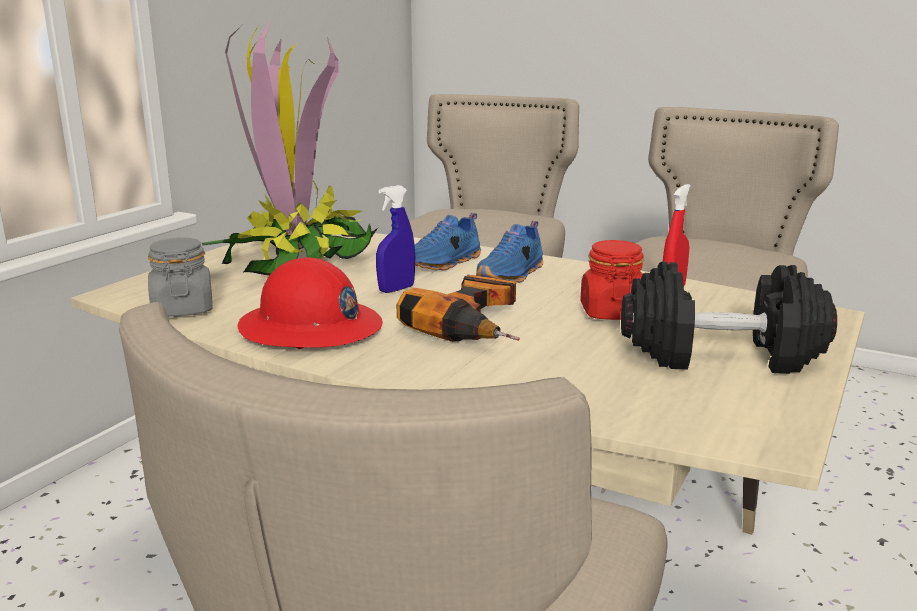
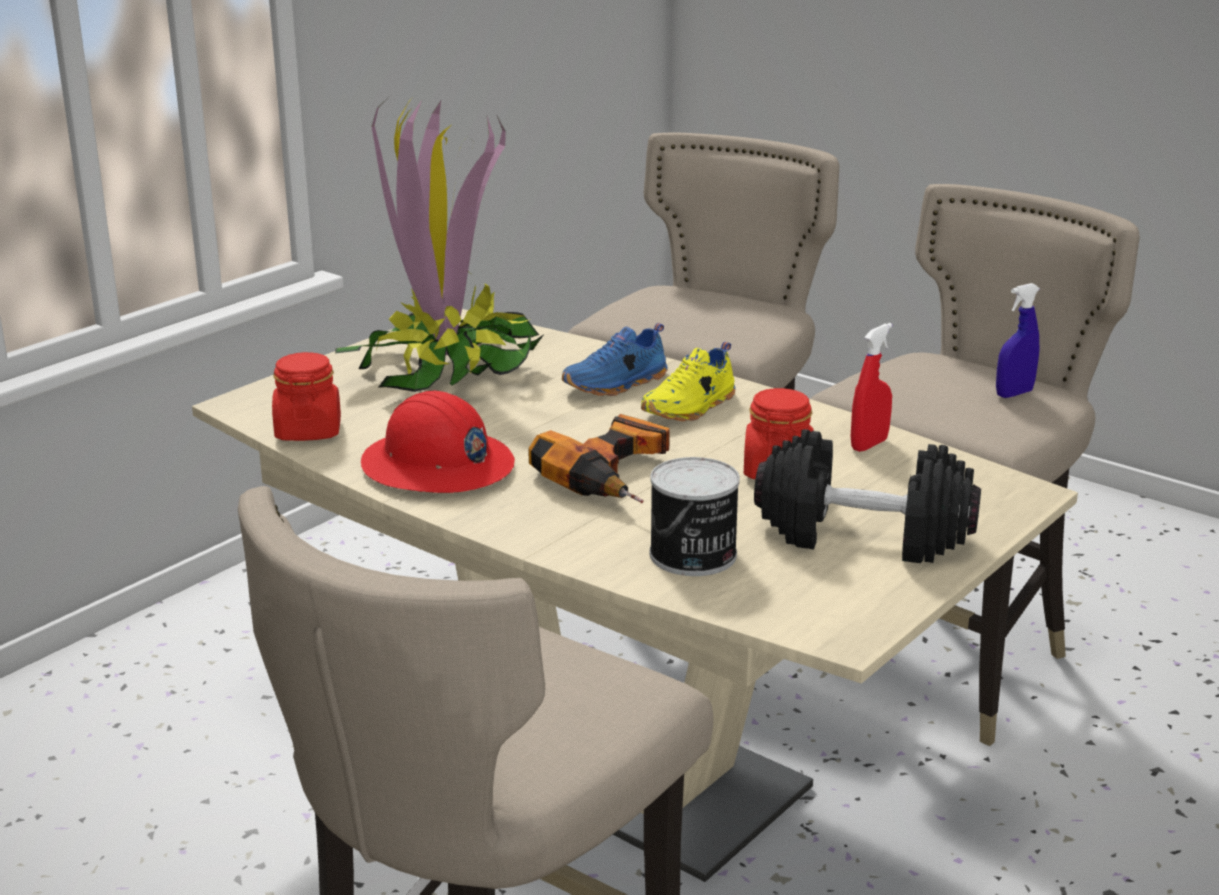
camera: 10 degrees right, 5 degrees up
(183, 309) = (308, 431): grey jar -> red jar
(396, 289) = (547, 420): blue spray bottle -> blue spray bottle (1014, 394)
(513, 275) = (691, 408): blue shoe -> yellow shoe
(582, 383) = (693, 556): none -> can

